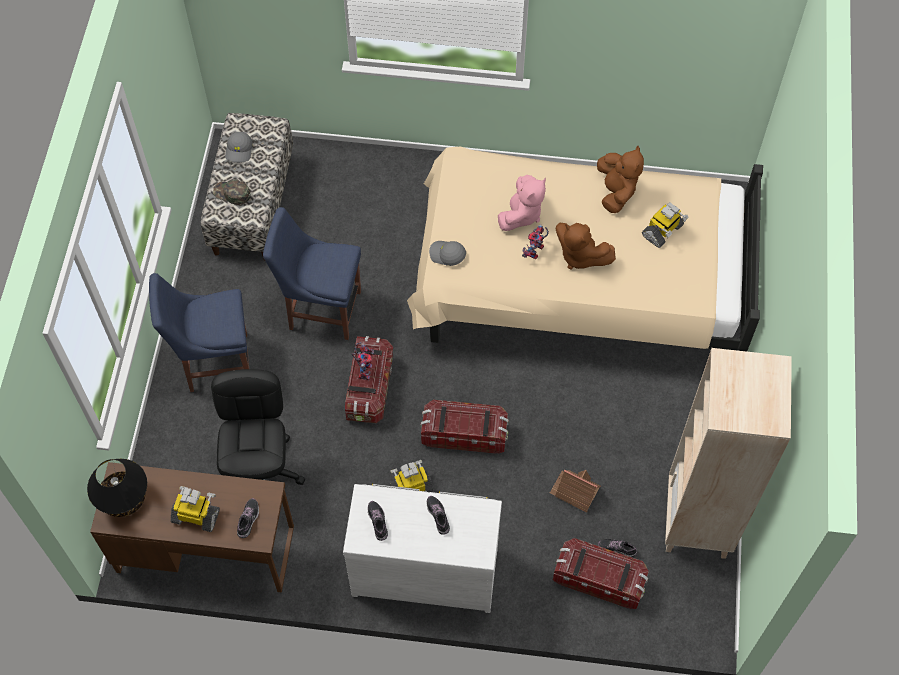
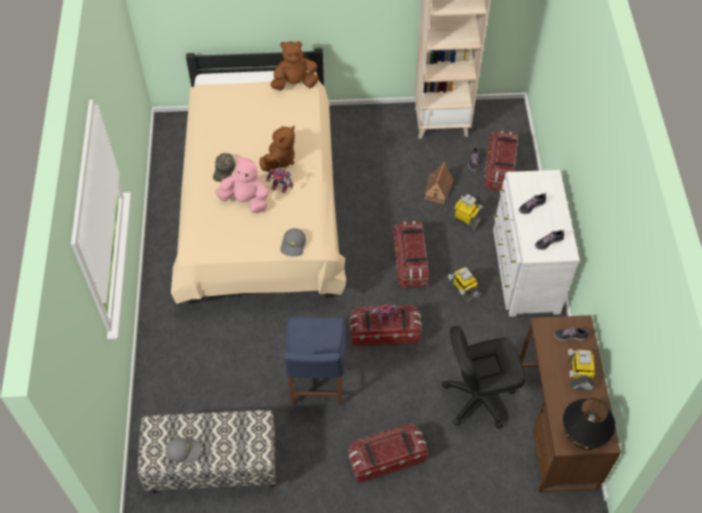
camera: 100 degrees left, 5 degrees down
(214, 362) = (386, 459): blue chair -> storage box
(232, 193) = (236, 446): green cap -> green cap (224, 170)
(616, 191) = (215, 143): brown plush toy -> brown plush toy (295, 83)
(662, 231) = (249, 112): toy robot -> toy robot (465, 219)

